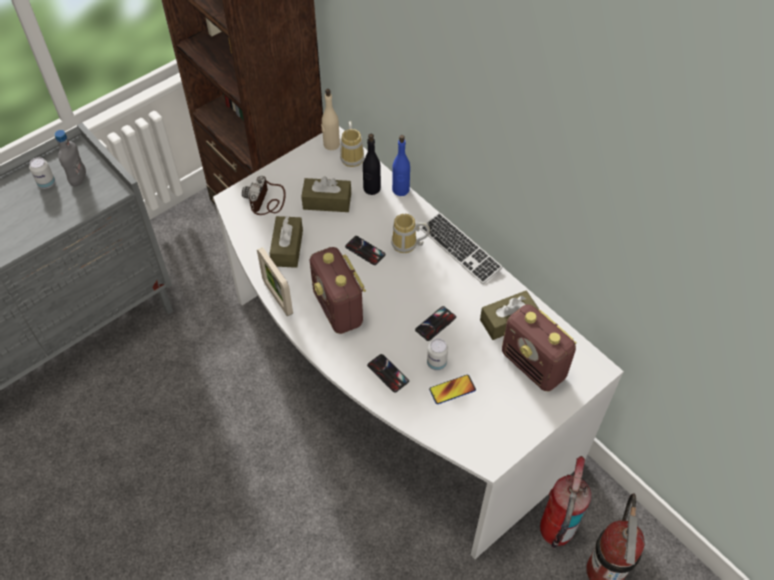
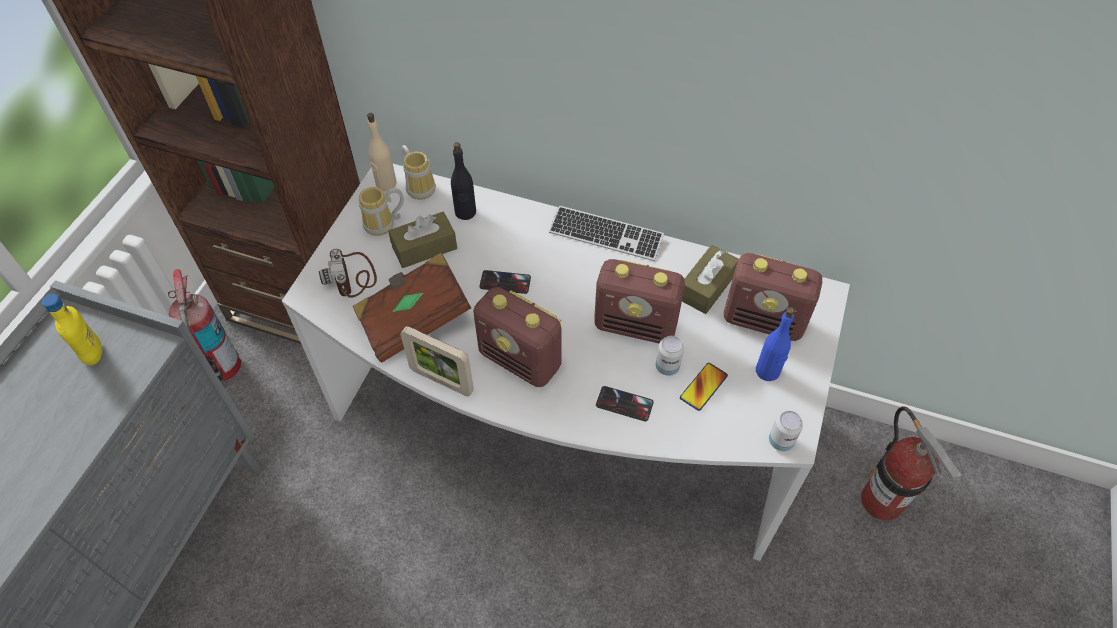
camera: 30 degrees left, 0 degrees up
(46, 183) = (50, 378): can -> can (780, 441)
(78, 179) = (93, 353): grey bottle -> yellow bottle
(287, 248) = (414, 319): brown tissue box -> brown book
(400, 190) = (498, 200): blue bottle -> blue bottle (767, 371)
(407, 245) = (547, 256): mug -> mug (384, 225)
(435, 324) = (636, 325): phone -> radio
(555, 530) = (813, 487): fire extinguisher -> fire extinguisher (222, 367)

